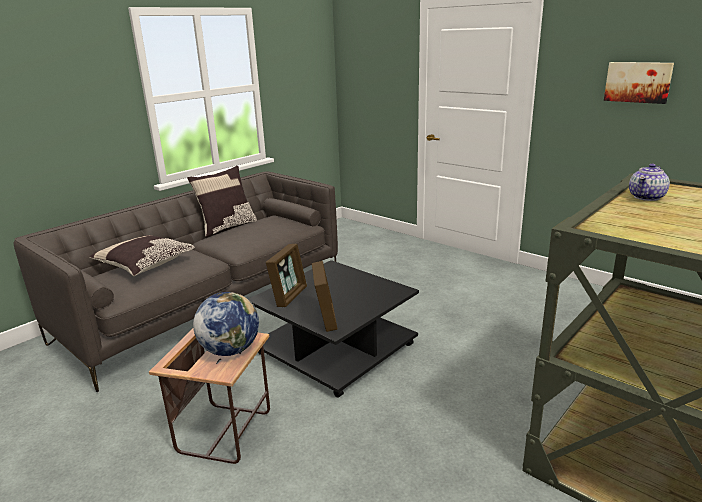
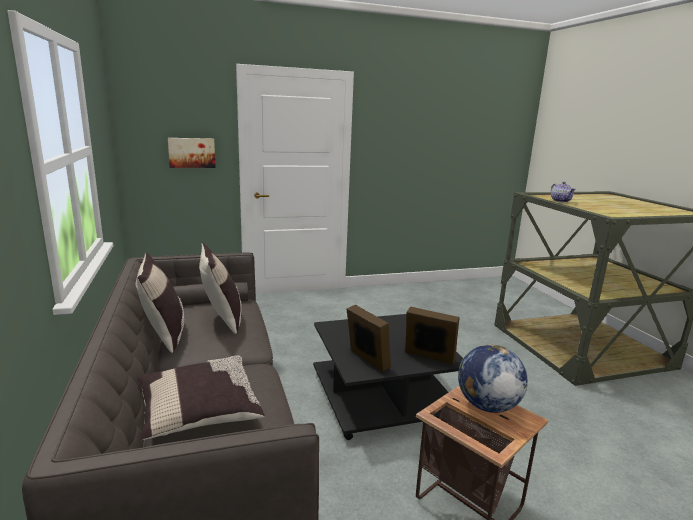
camera: 60 degrees left, 5 degrees down
(266, 230) = (221, 319): none -> pillow
(638, 82) = (418, 141): picture -> picture (192, 152)

